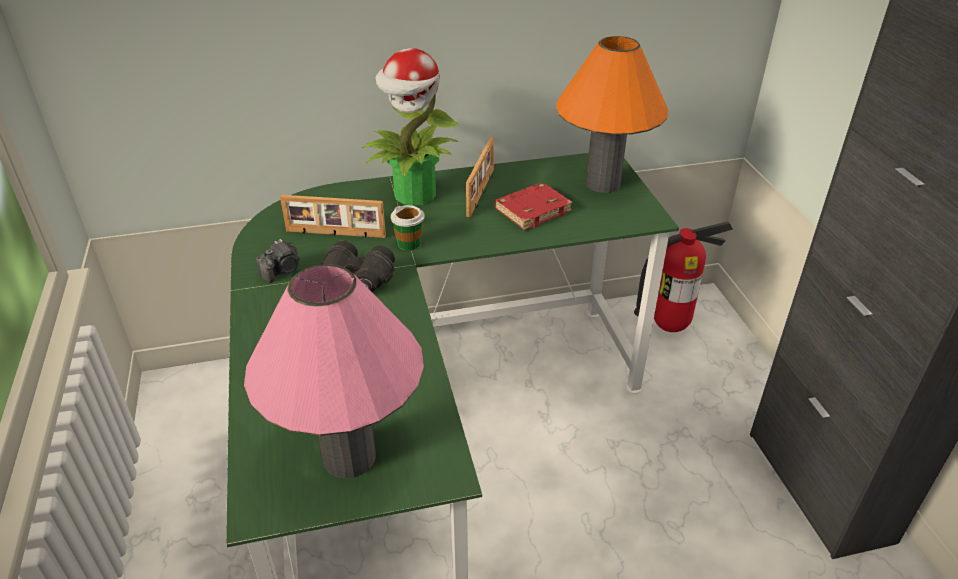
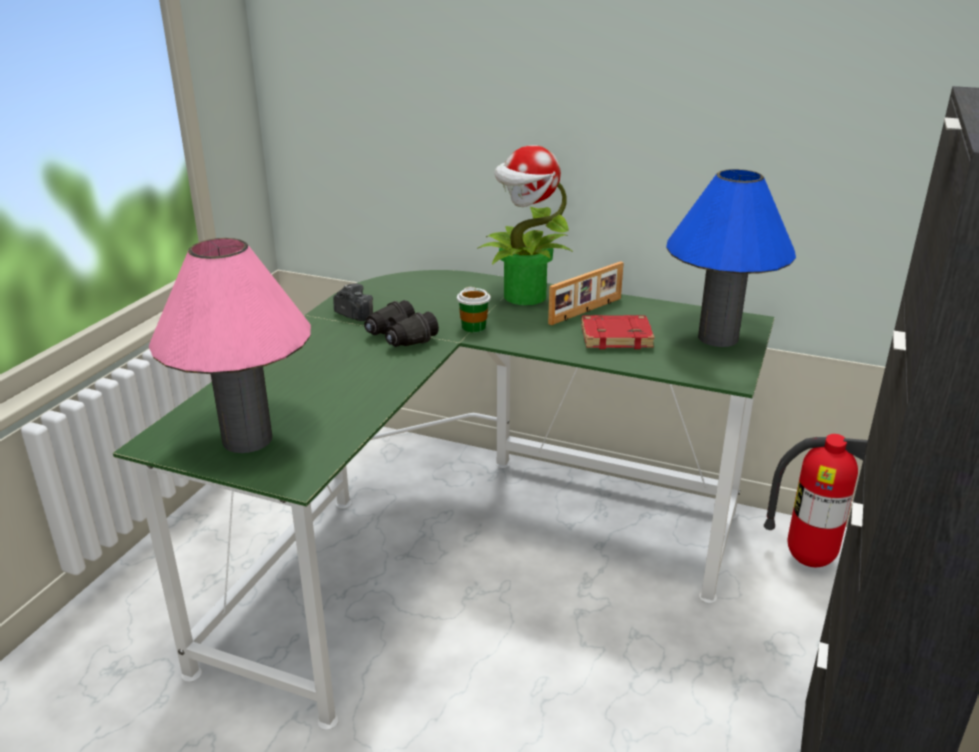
camera: 35 degrees right, 10 degrees down
(282, 270) = (354, 314): camera -> camera turned 135 degrees counterclockwise
(335, 234) = (424, 304): picture frame -> none
(603, 183) = (718, 338): orange table lamp -> blue table lamp

